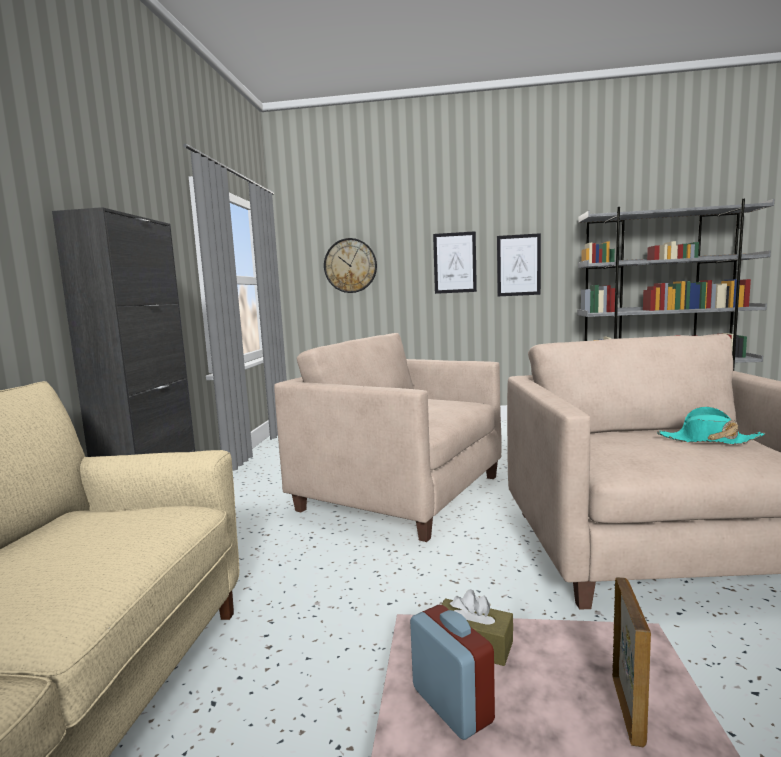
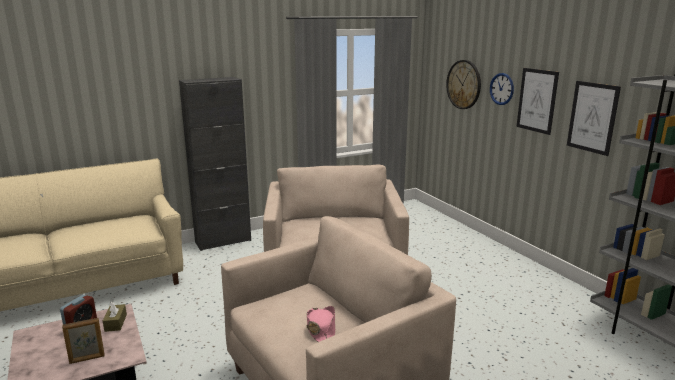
camera: 55 degrees right, 10 degrees up
(407, 260) = (501, 89): none -> wall clock
(708, 440) = (321, 330): turquoise hat -> pink hat

